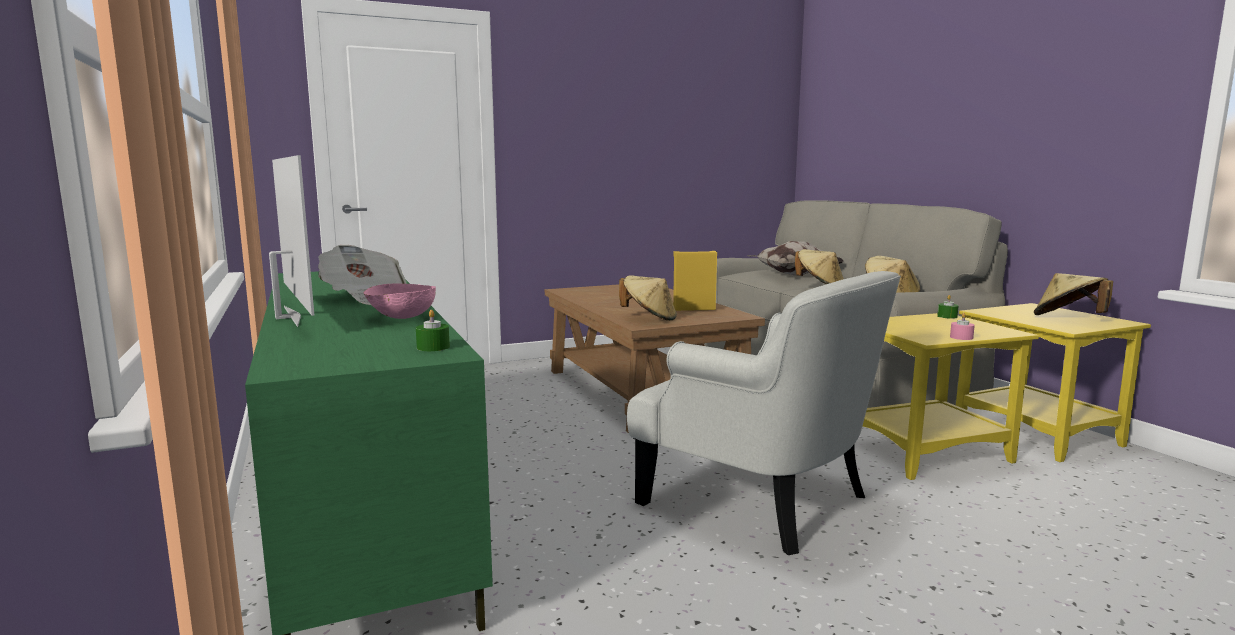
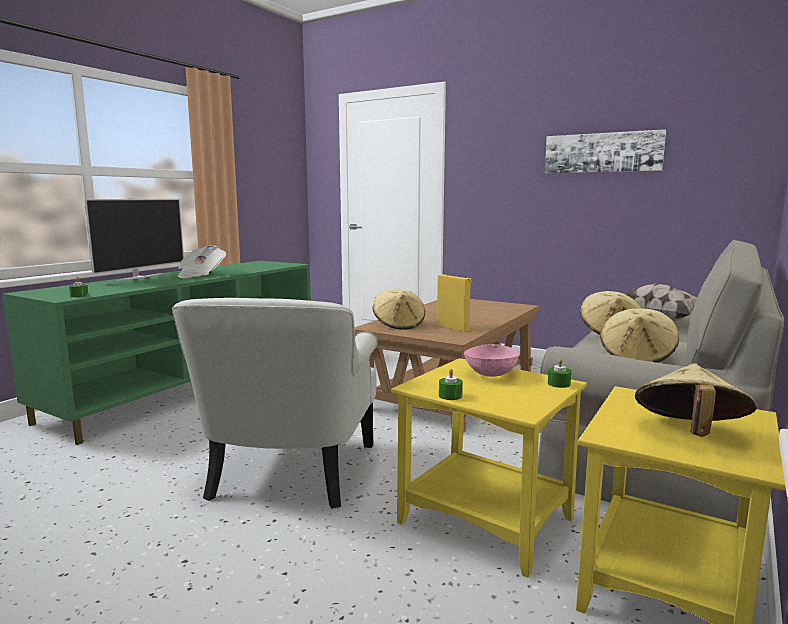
camera: 55 degrees right, 0 degrees up
(401, 317) = (150, 284): pink bowl -> pink bowl (490, 374)
(670, 120) = (602, 152): none -> picture
(961, 337) = (450, 396): pink candle -> green candle

